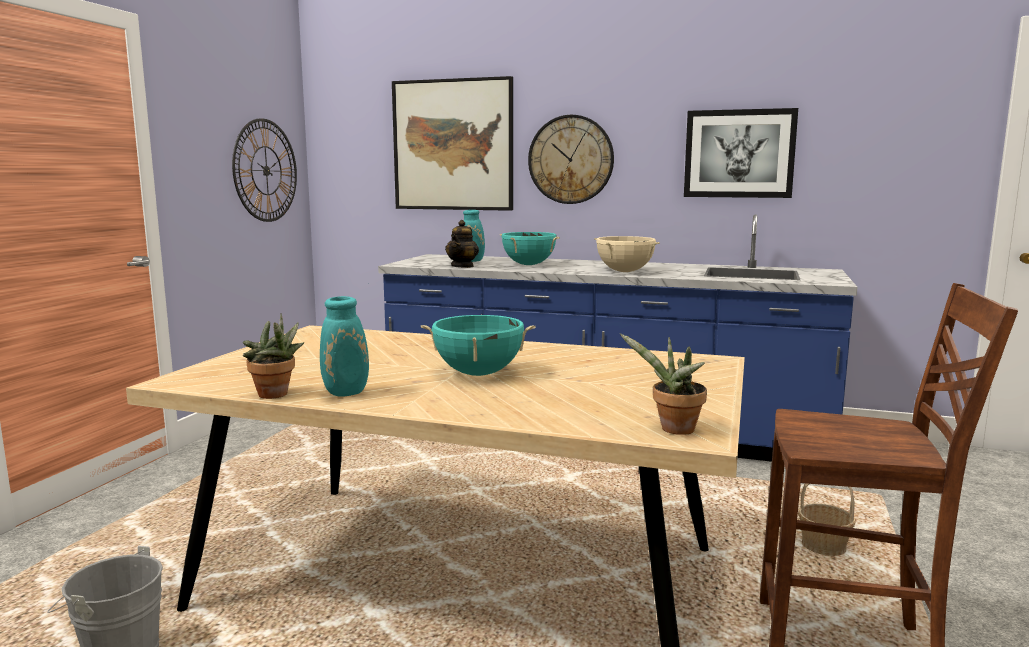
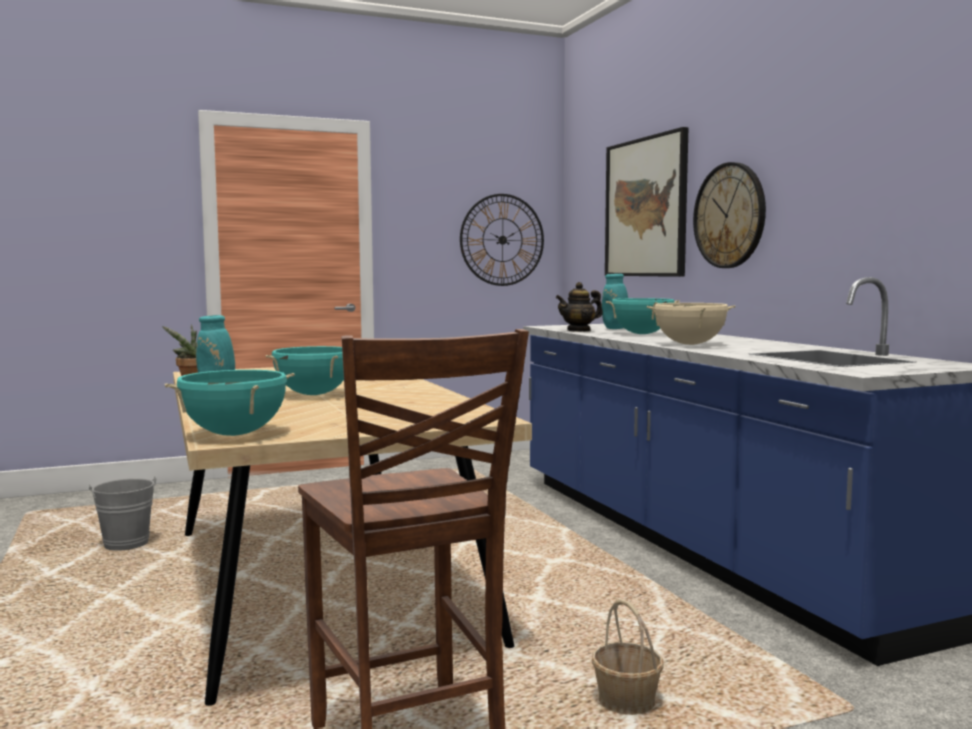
camera: 50 degrees right, 5 degrees down
(673, 430) = (234, 434): potted plant -> turquoise cooking pot
(739, 154) = (889, 193): picture -> none

